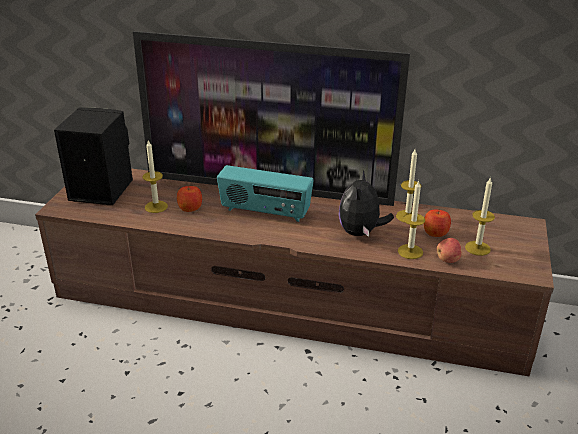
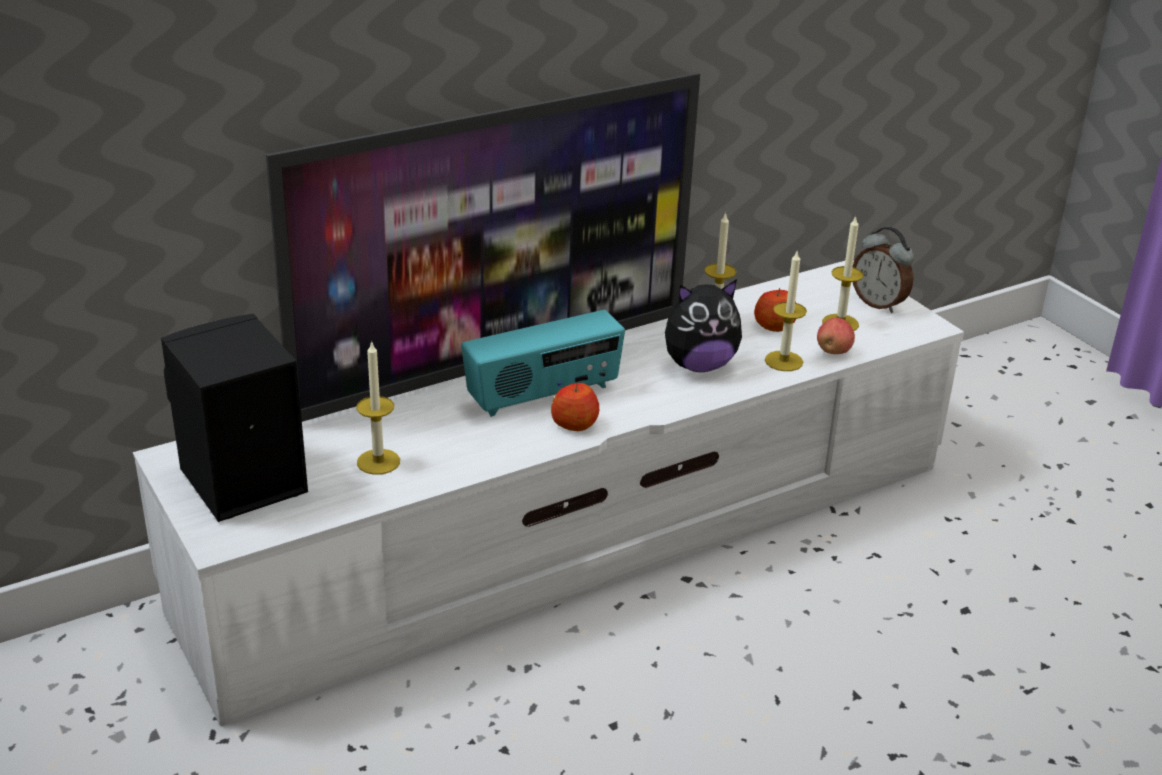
camera: 45 degrees left, 0 degrees up
(190, 208) = (432, 439): apple -> apple (575, 424)
(290, 300) = (576, 529): brown tv stand -> white tv stand
(361, 233) = (699, 365): plush toy -> plush toy turned 75 degrees counterclockwise
(521, 249) = (879, 304): none -> alarm clock

